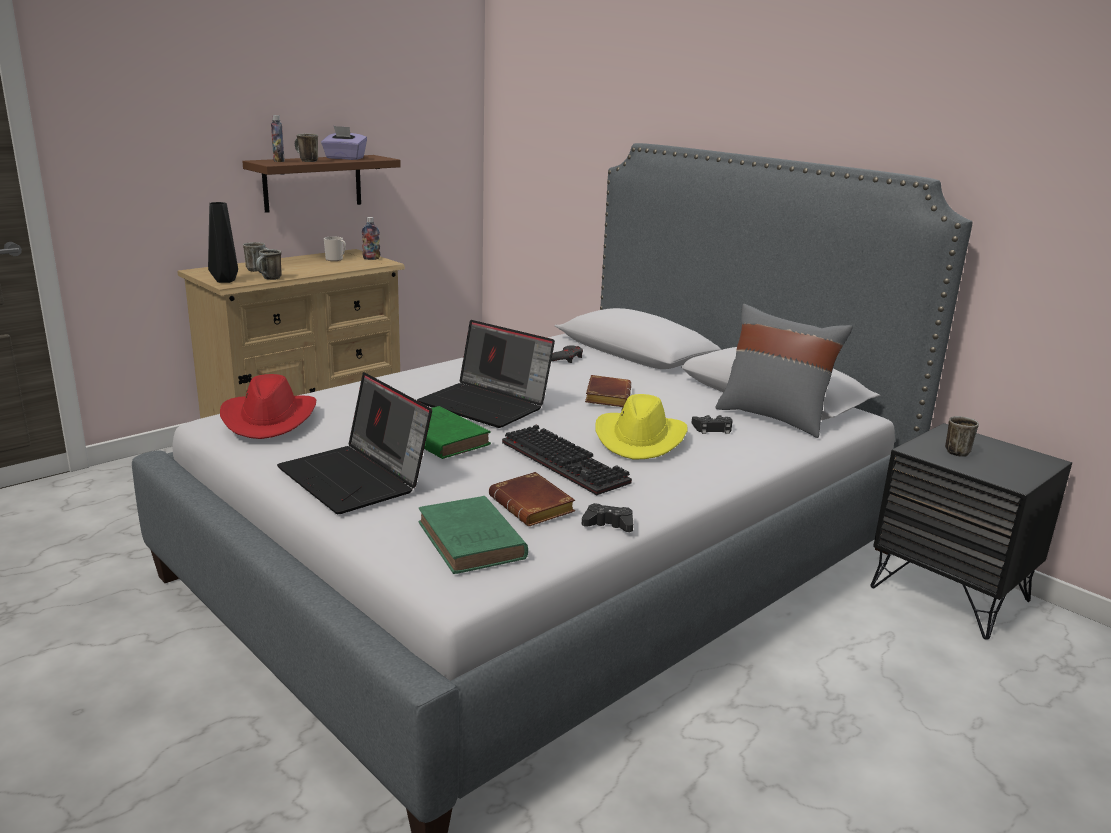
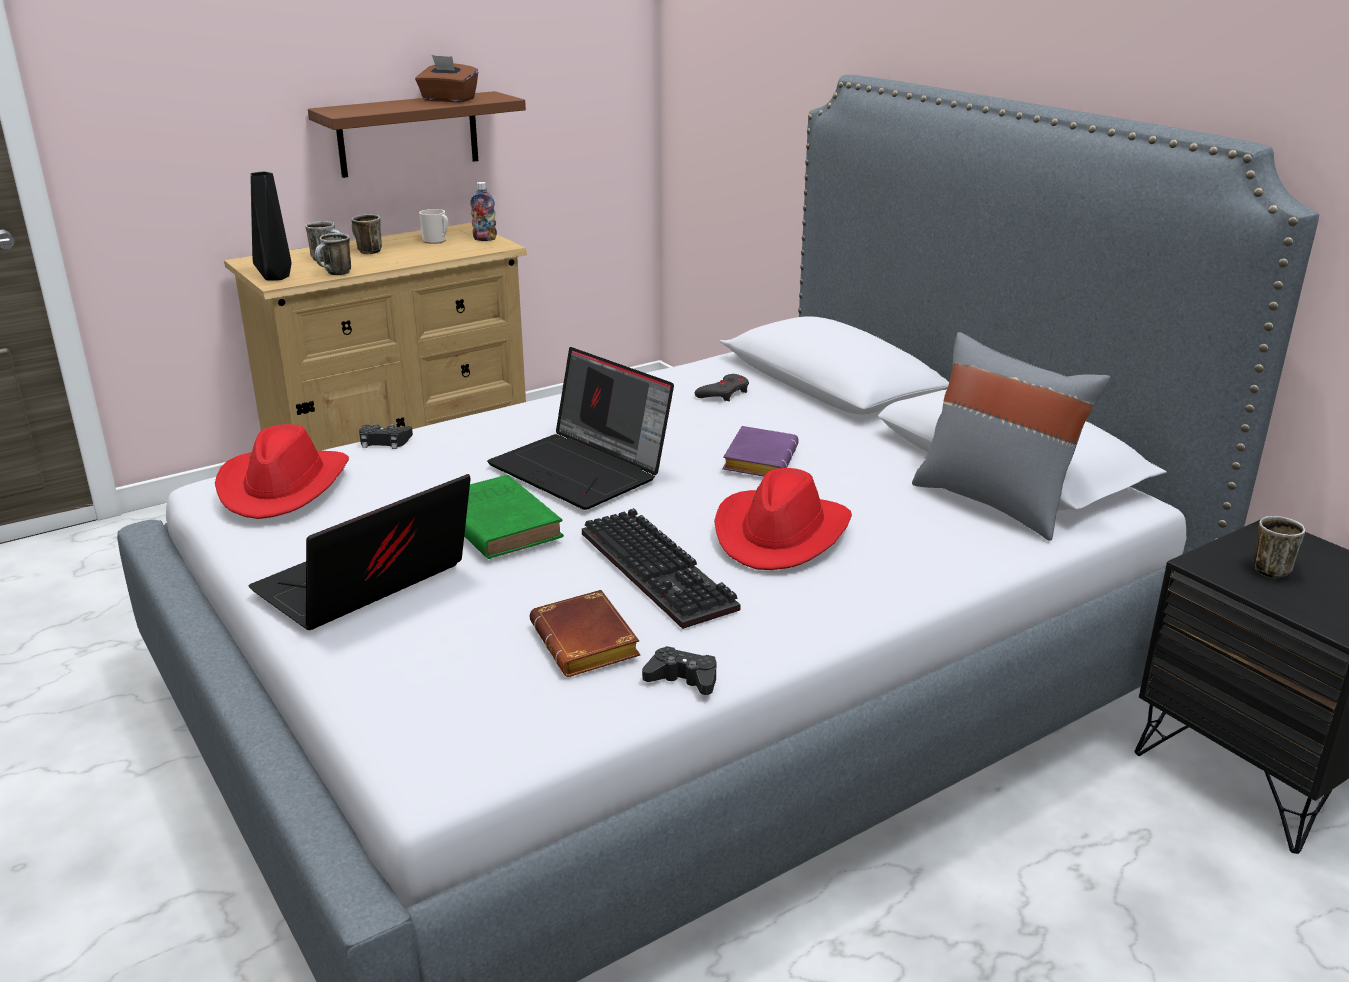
camera: 10 degrees right, 5 degrees up
(279, 161) = (355, 108): bottle -> none
(306, 161) = (391, 107): mug -> mug (366, 251)
(344, 158) = (448, 100): purple tissue box -> brown tissue box
(356, 478) = (363, 586): laptop -> laptop turned 75 degrees clockwise
(472, 542) = (480, 699): green book -> none
(606, 396) = (758, 459): brown book -> purple book
(640, 439) = (781, 534): yellow hat -> red hat
(712, 429) = (895, 519): black game controller -> black game controller (384, 441)

